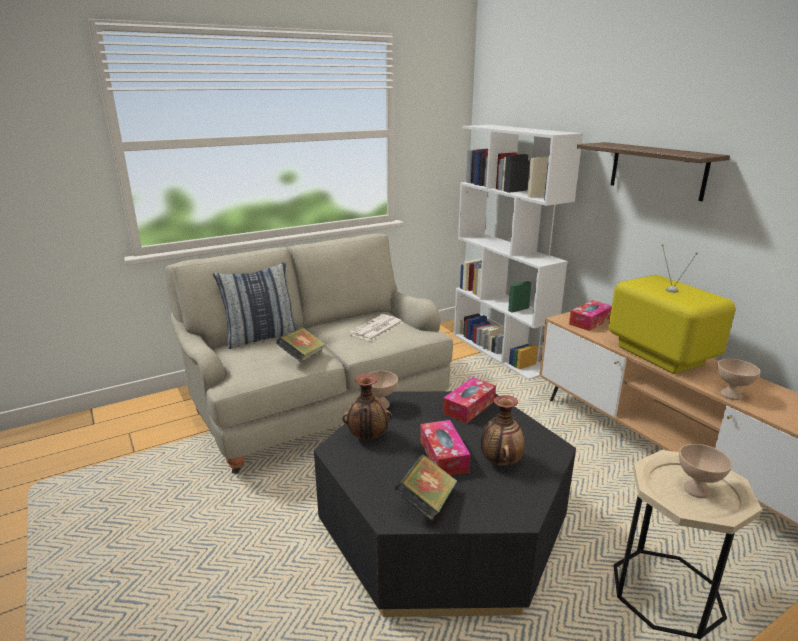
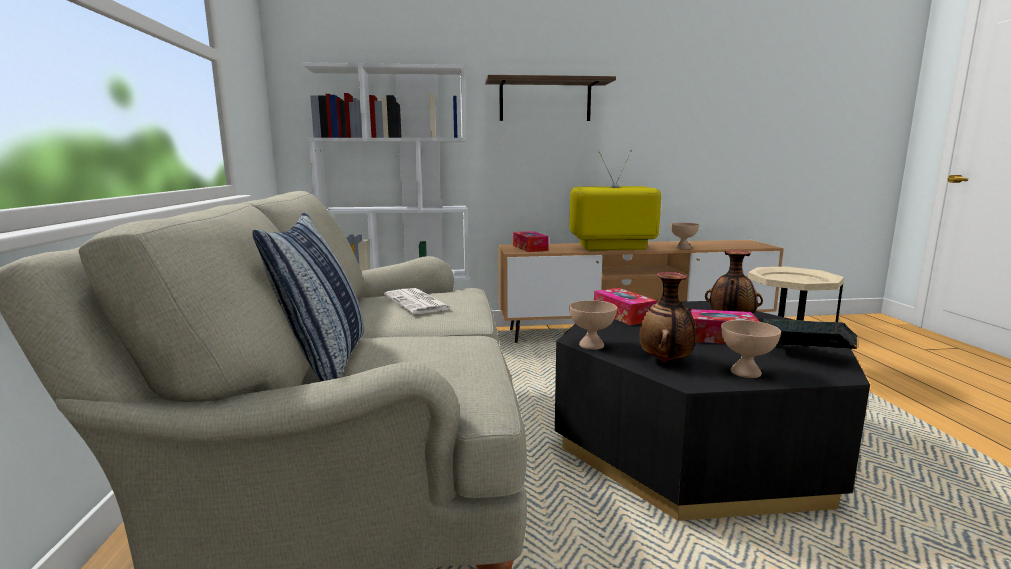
camera: 65 degrees left, 10 degrees down
(302, 357) = (451, 344): book -> none
(697, 489) = (793, 279): beige bowl -> beige bowl (745, 372)

